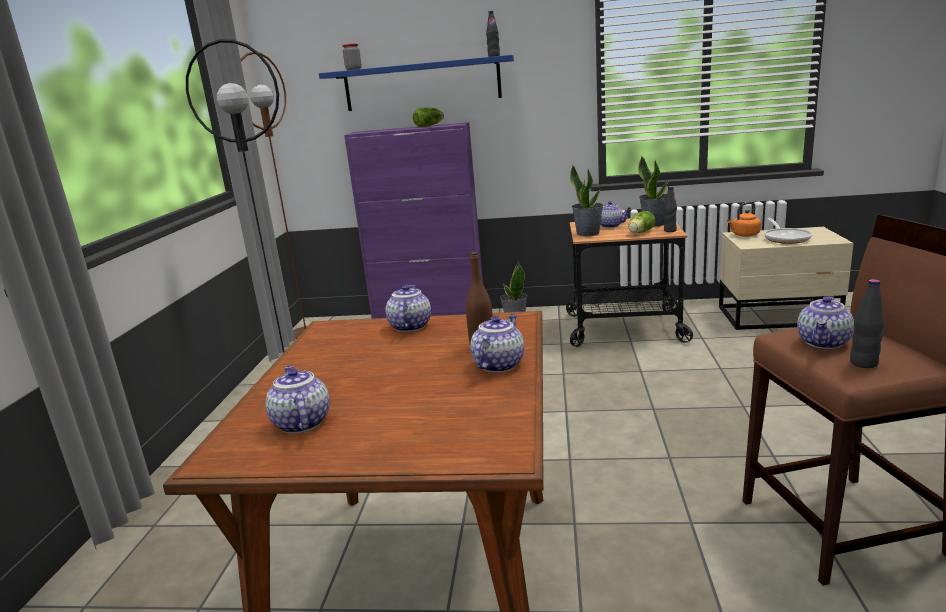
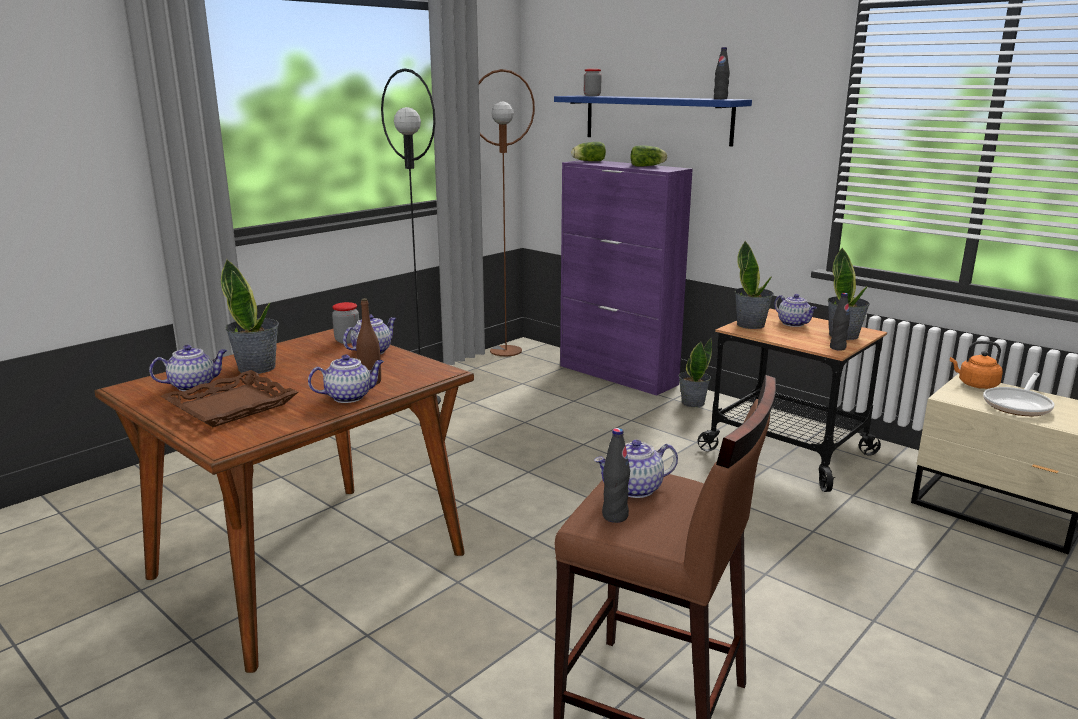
camera: 35 degrees right, 0 degrees up
(301, 422) = (194, 385): teapot -> teapot turned 45 degrees clockwise
(329, 379) = (257, 367): none -> potted plant
(359, 327) = (347, 340): none -> jar
(403, 420) = (231, 406): none -> brown tray
(640, 233) = (801, 340): lettuce -> lettuce (587, 161)

